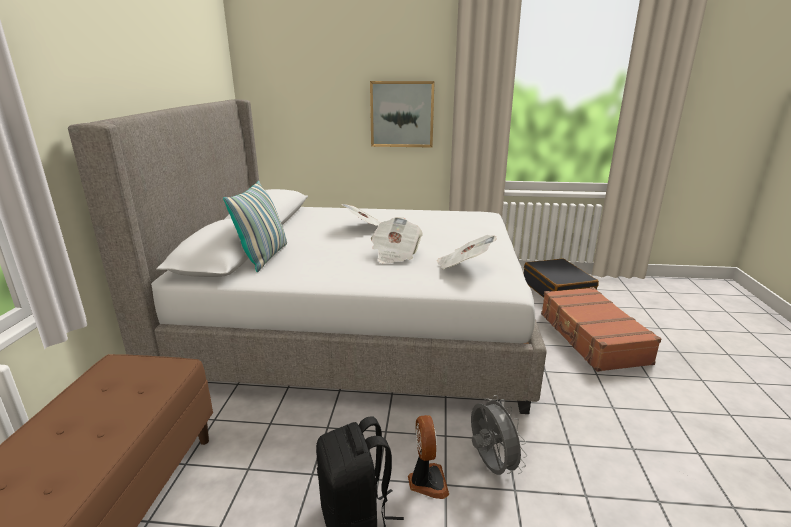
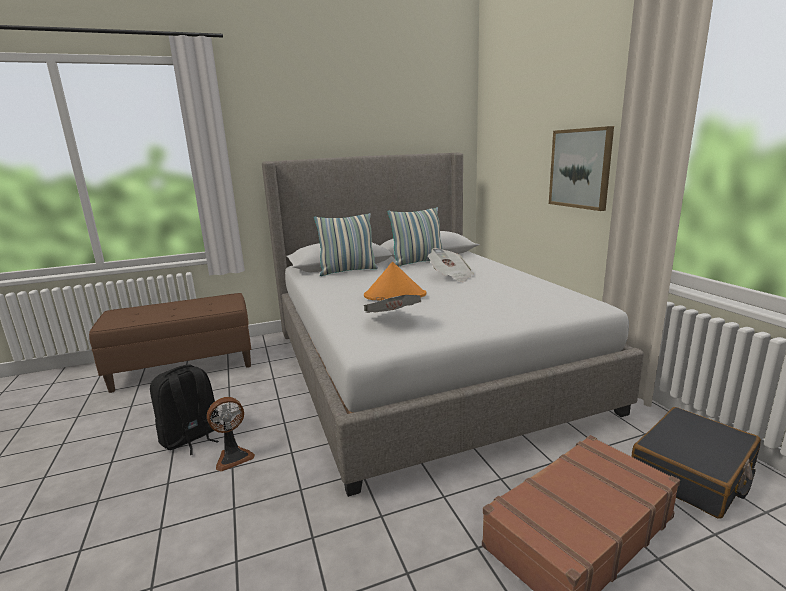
camera: 65 degrees right, 5 degrees down
(292, 227) = (418, 262): none -> pillow
(395, 254) = (394, 295): newspaper -> orange hat
(490, 465) = (261, 486): grey fan -> none

